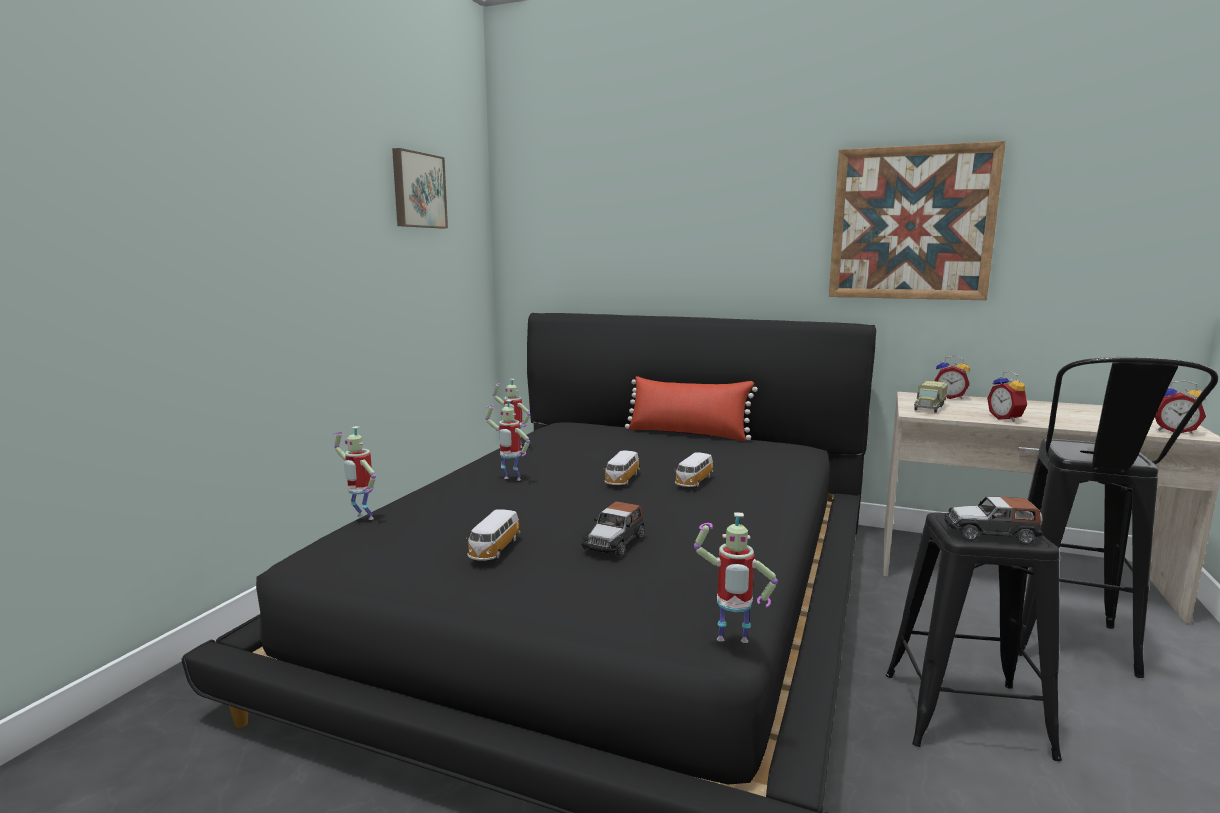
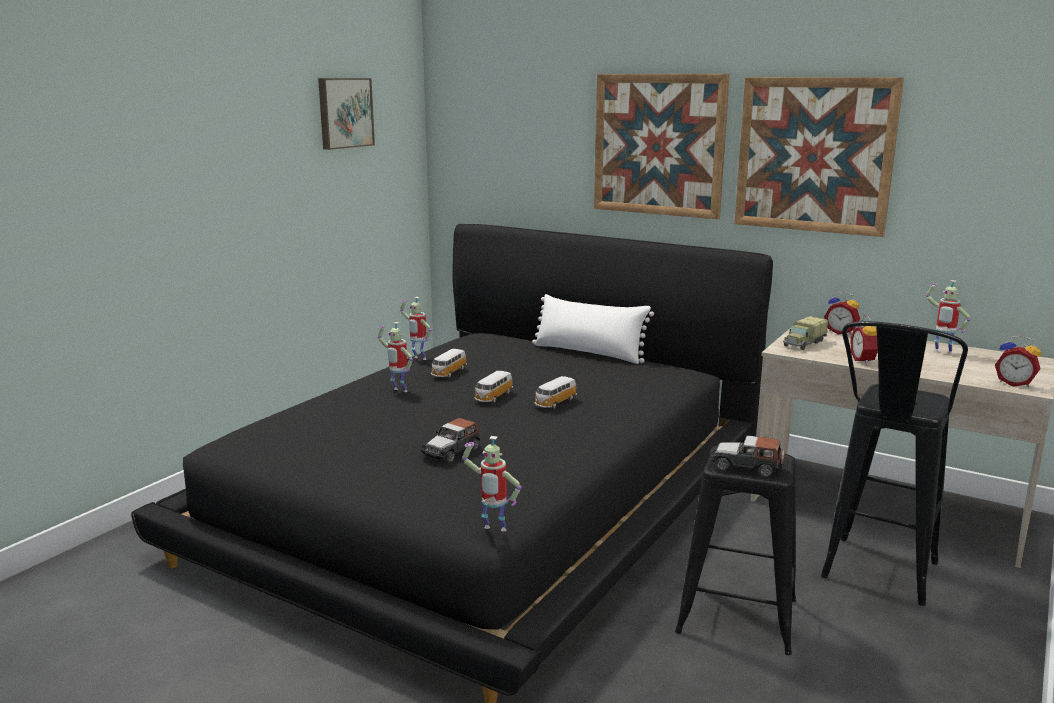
camera: 10 degrees right, 5 degrees up
(362, 518) = (267, 417): toy robot -> toy robot (941, 353)
(494, 550) = (356, 450): toy car -> toy car (448, 373)
(687, 433) = (589, 353): red pillow -> white pillow
(745, 223) = (658, 145): none -> picture

